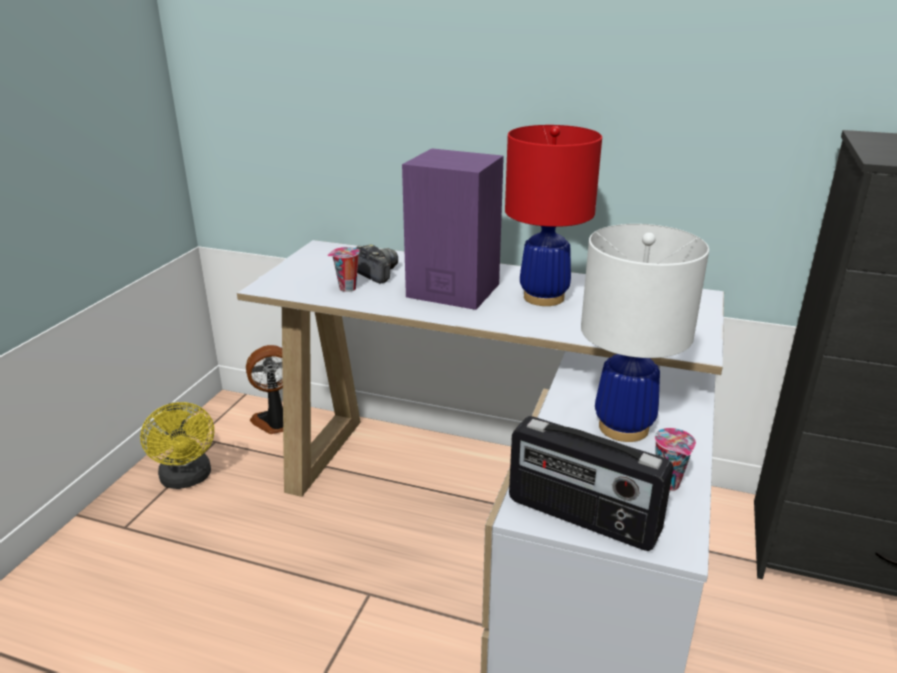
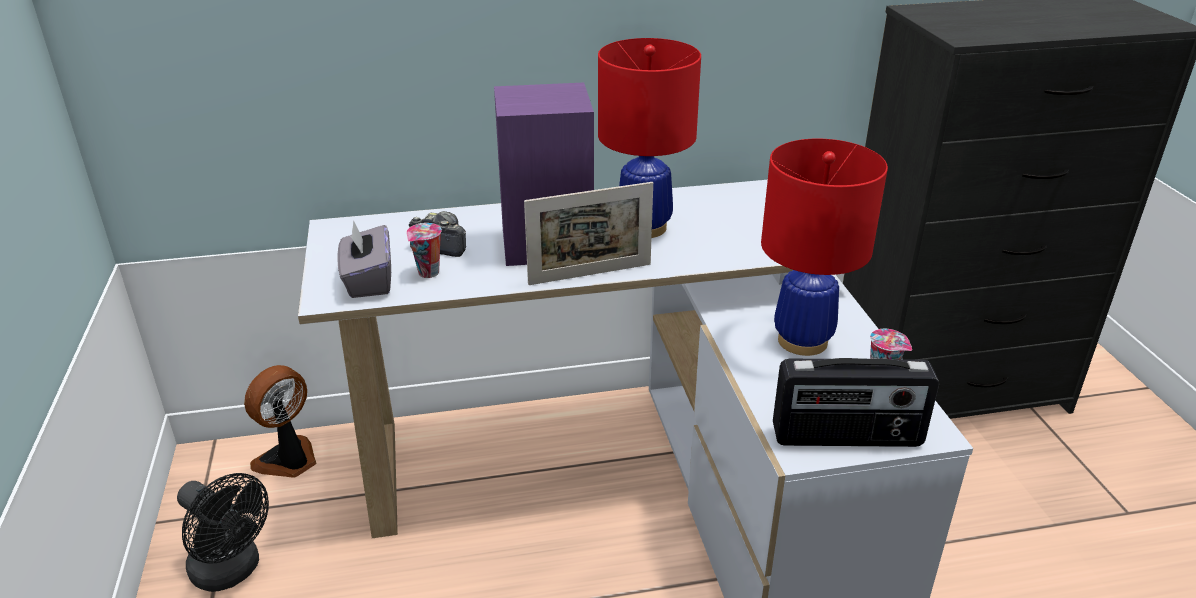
camera: 30 degrees left, 5 degrees up
(187, 479) = (232, 571): yellow fan -> black fan
(303, 283) = (368, 281): none -> grey tissue box
(461, 318) = (590, 274): none -> picture frame
(623, 427) = (802, 341): white table lamp -> red table lamp

